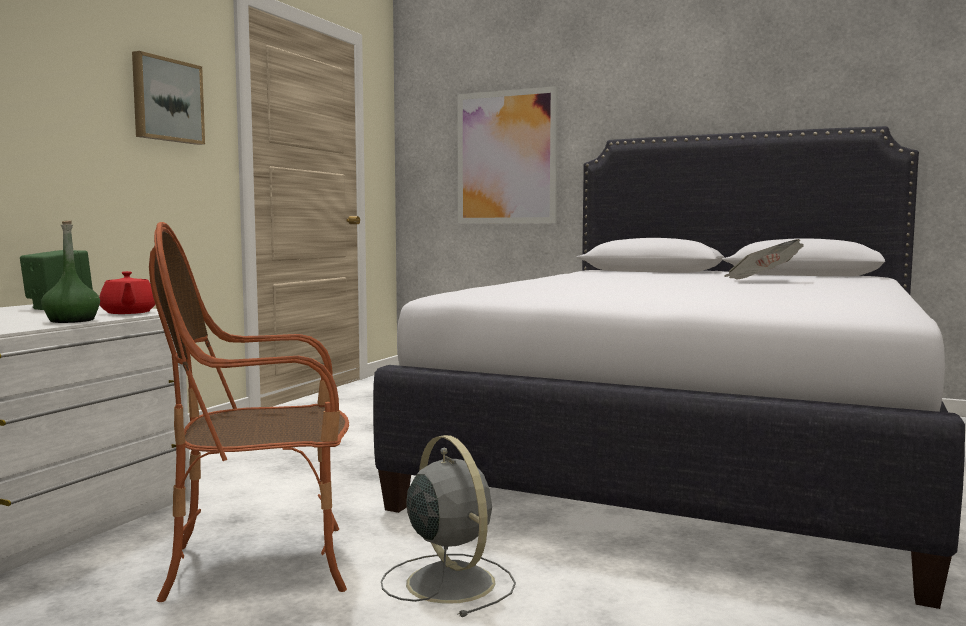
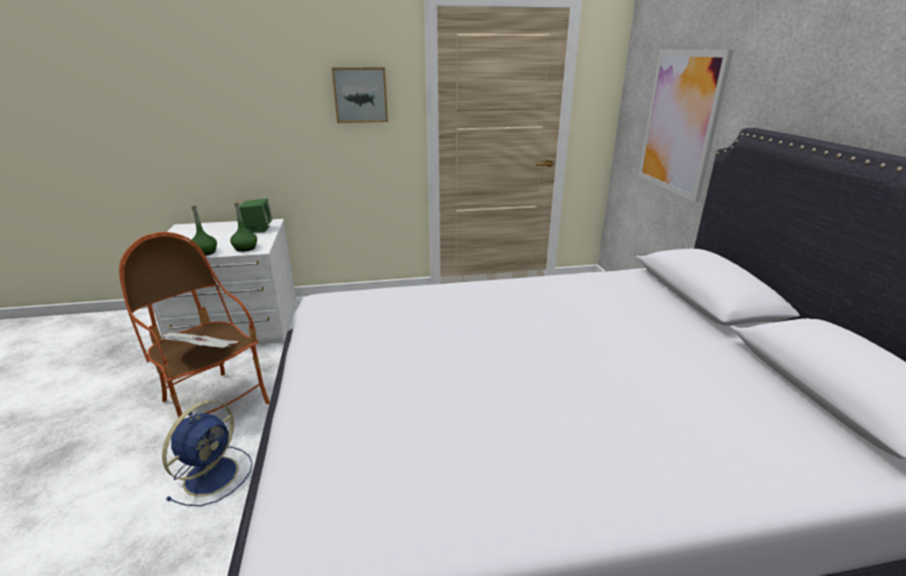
camera: 55 degrees right, 20 degrees up
(128, 313) = (245, 248): red teapot -> green bottle
(448, 581) = (213, 474): grey fan -> blue fan
(762, 281) = (649, 390): newspaper -> newspaper (206, 354)

